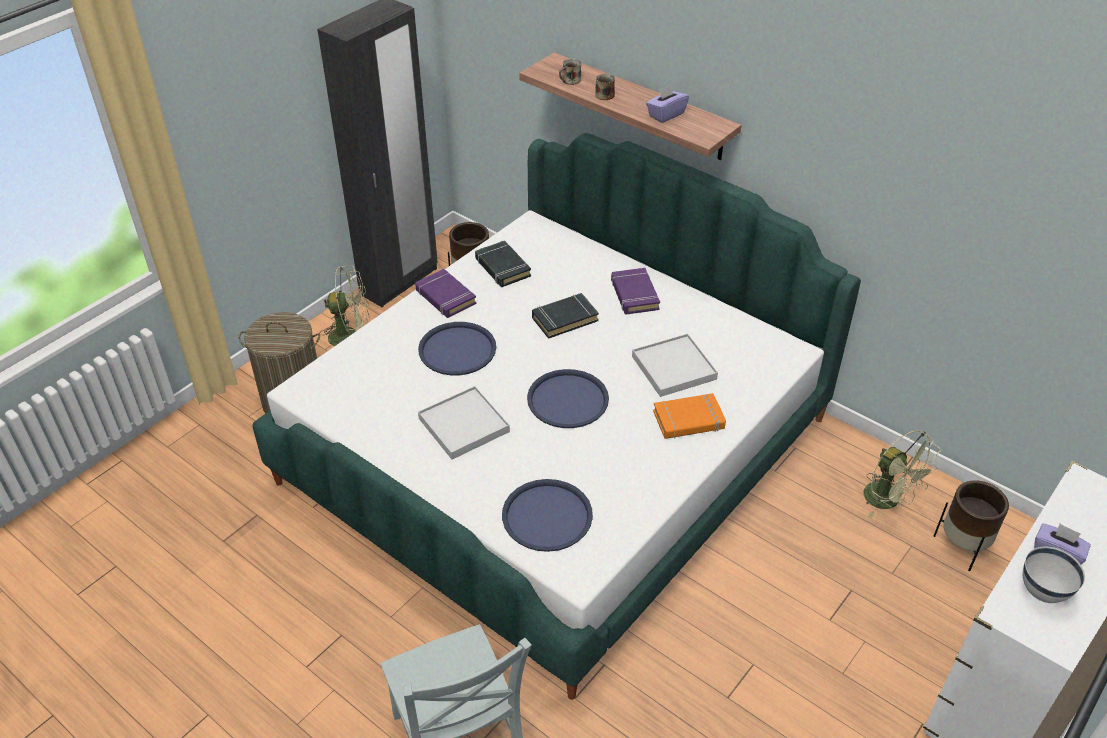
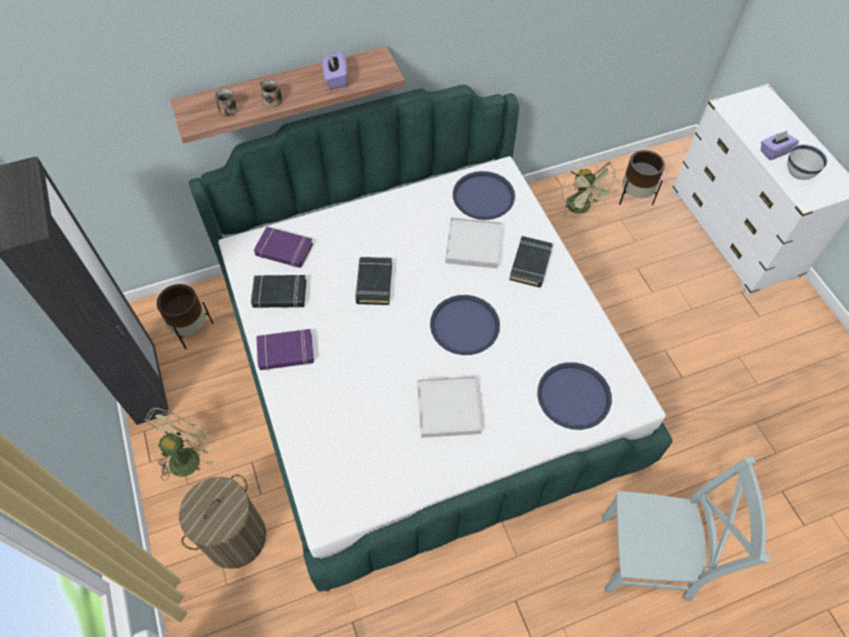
camera: 60 degrees left, 15 degrees up
(457, 349) = (358, 373): blue tray -> blue tray (483, 196)
(634, 295) = (379, 226): purple book -> purple book (284, 250)
(689, 420) = (530, 264): orange book -> black book
(888, 501) = (581, 208): green fan -> green fan turned 75 degrees clockwise

